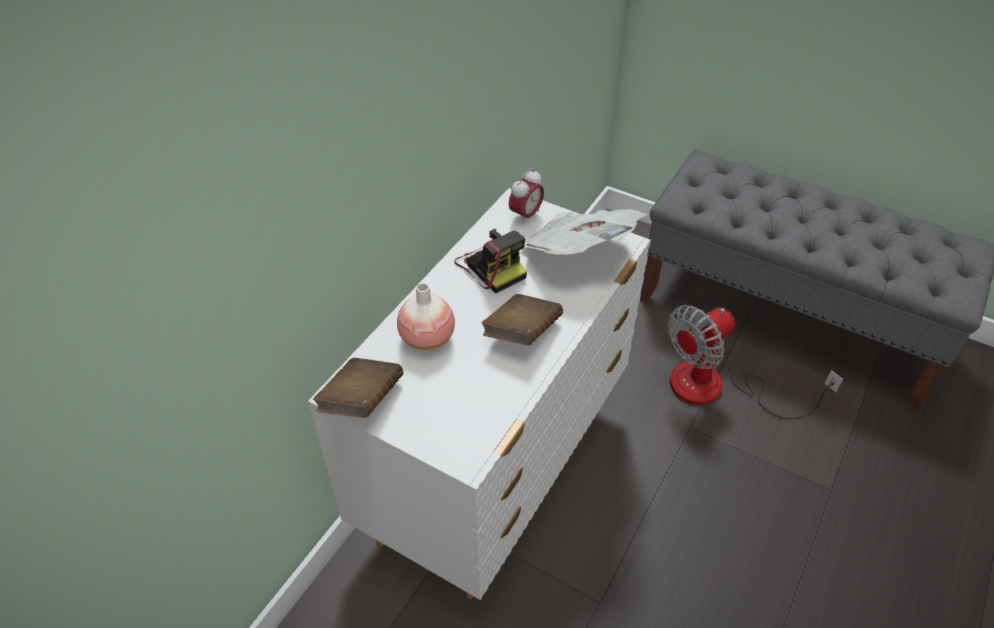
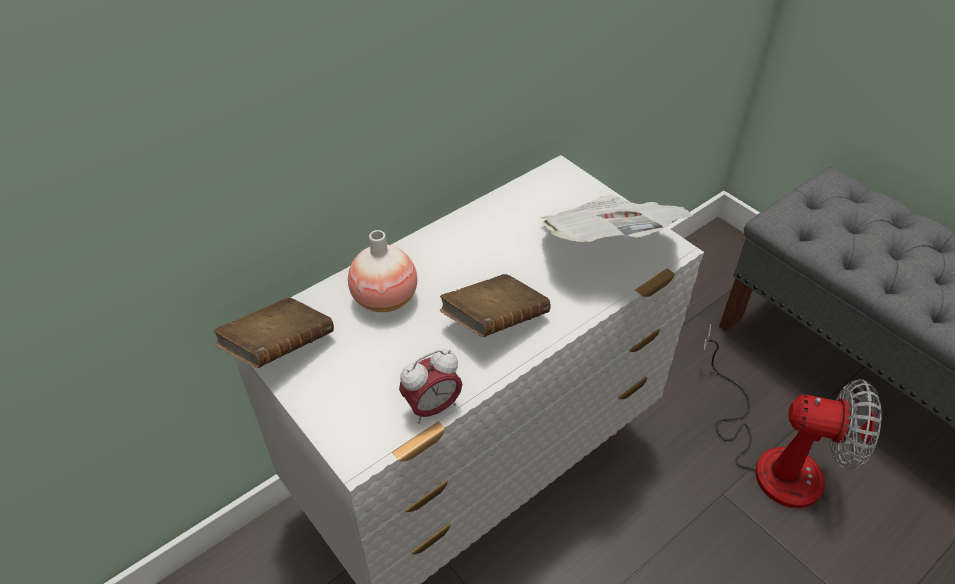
camera: 20 degrees right, 0 degrees up
(491, 266) = (497, 236): camera -> none
(525, 215) = (565, 189): alarm clock -> alarm clock (432, 407)
(716, 389) = (772, 457): fan -> fan turned 150 degrees counterclockwise

